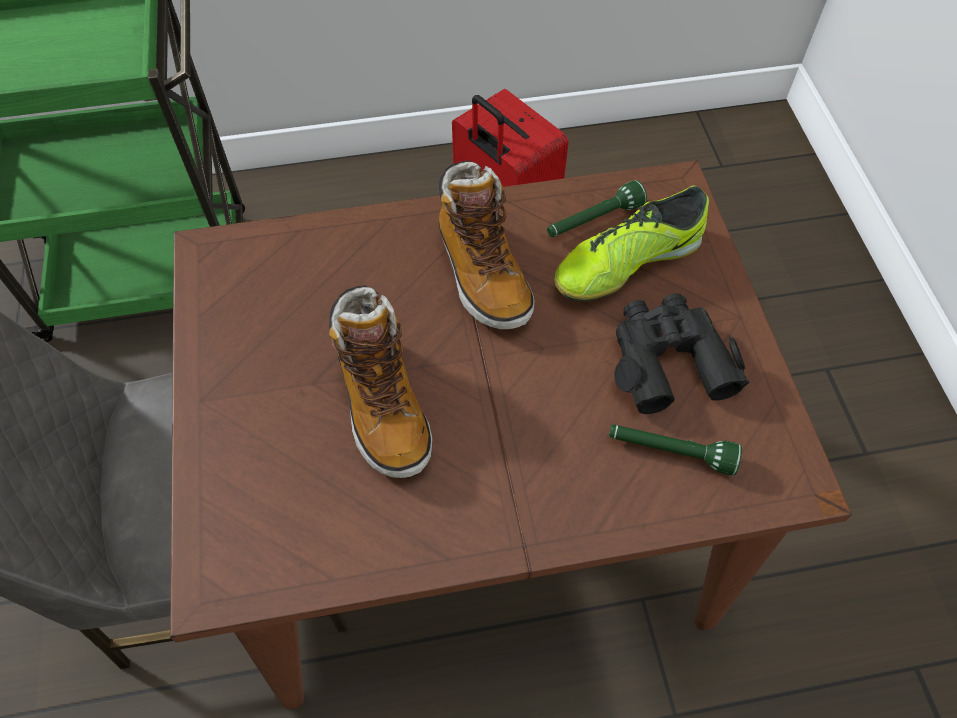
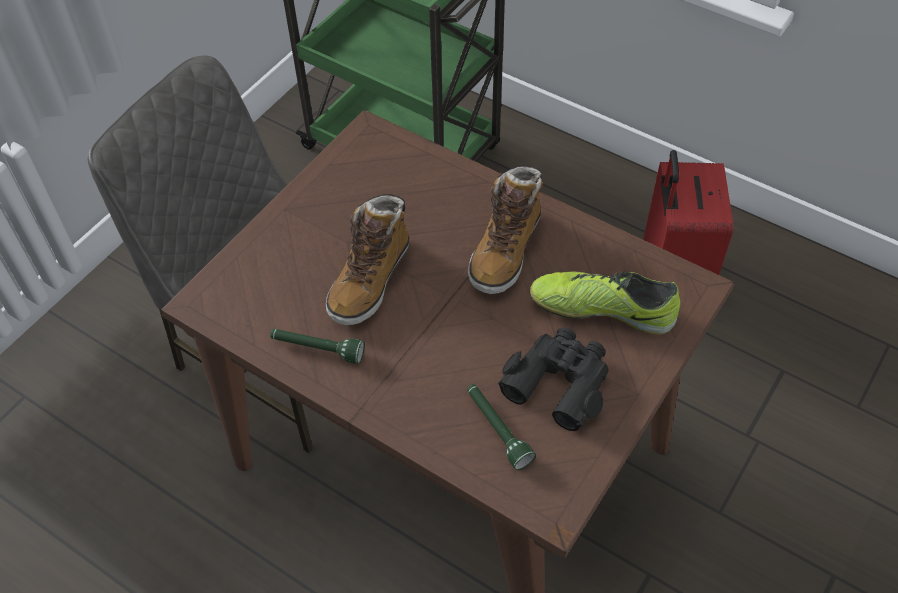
camera: 45 degrees right, 5 degrees down
(593, 220) = (612, 269): green flashlight -> green flashlight (317, 349)

